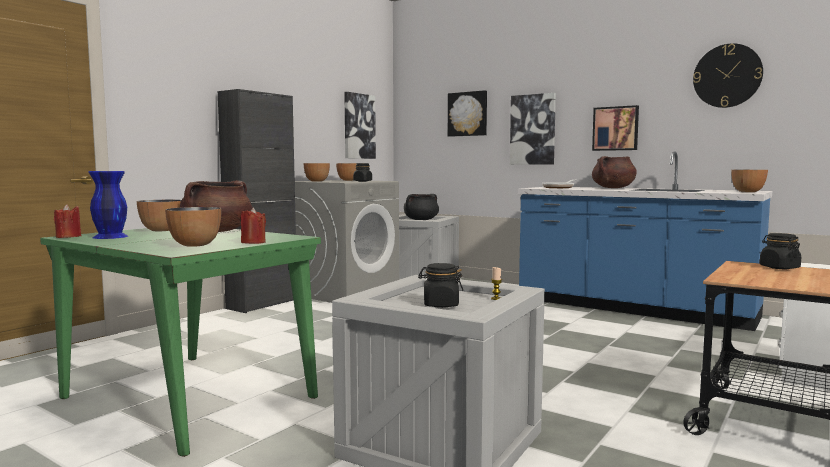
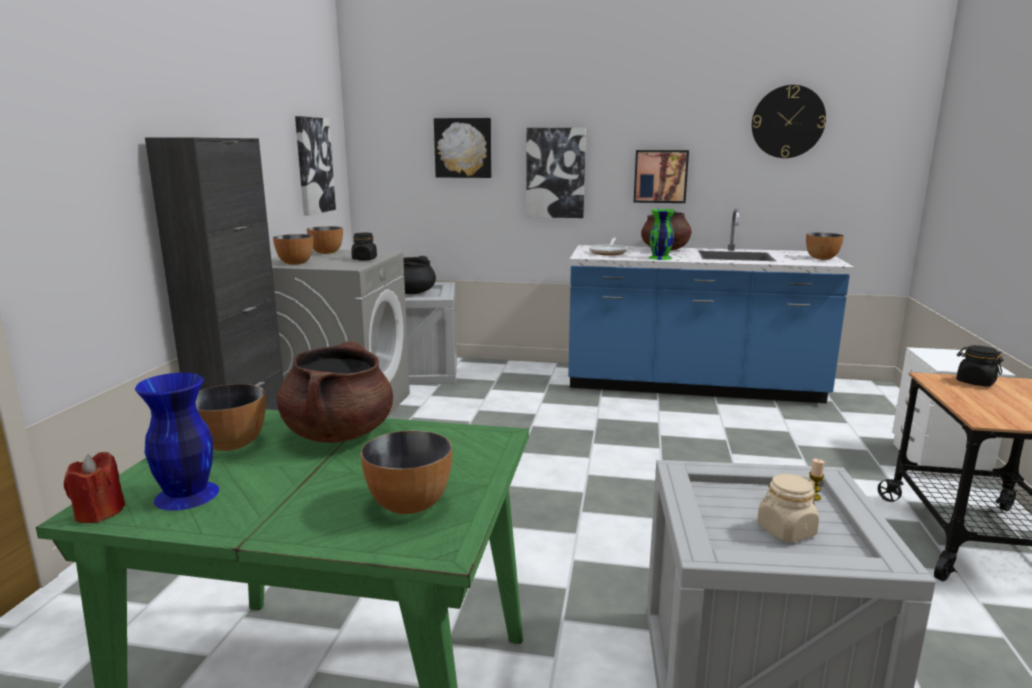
camera: 25 degrees left, 10 degrees up
(253, 242) = (479, 473): red candle -> none
(440, 305) = (785, 530): black jar -> beige jar
(593, 189) = (659, 258): none -> green vase

